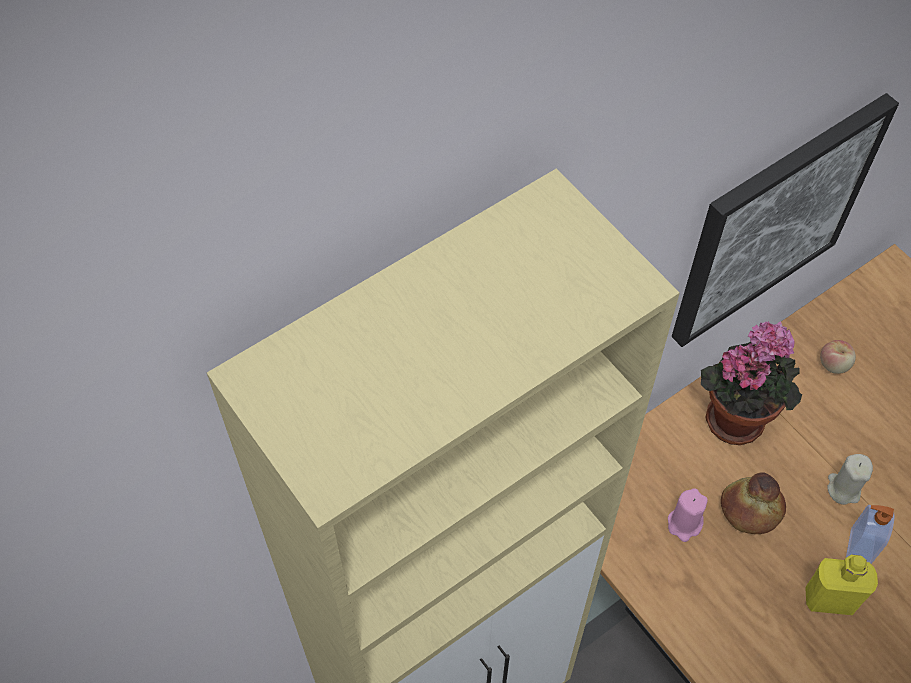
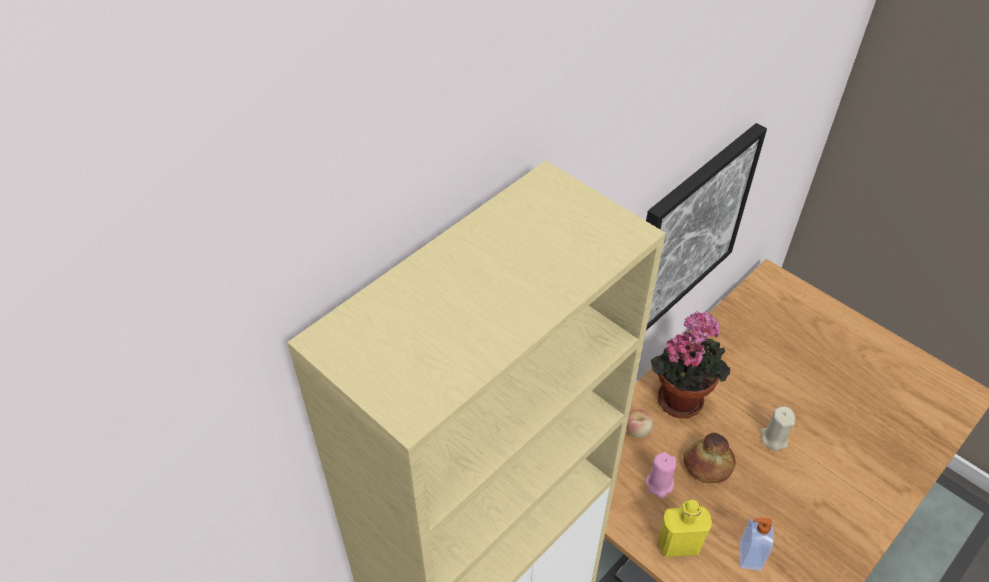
camera: 10 degrees left, 10 degrees down
(829, 599) = (784, 524): yellow bottle -> yellow bottle (679, 545)
(834, 364) = (744, 349): apple -> apple (637, 430)
(859, 546) = (796, 480): soap dispenser -> soap dispenser (748, 556)

